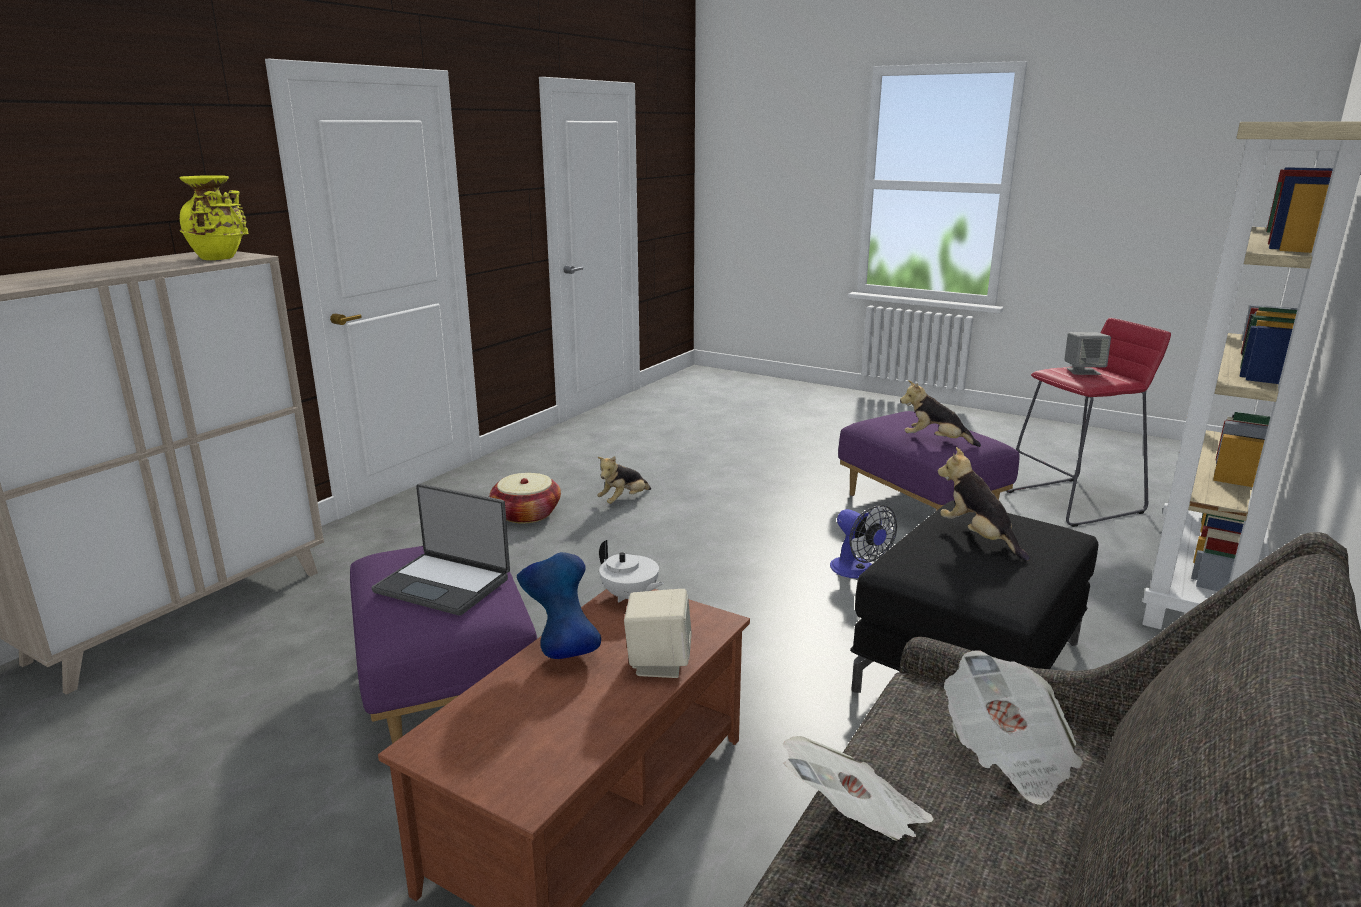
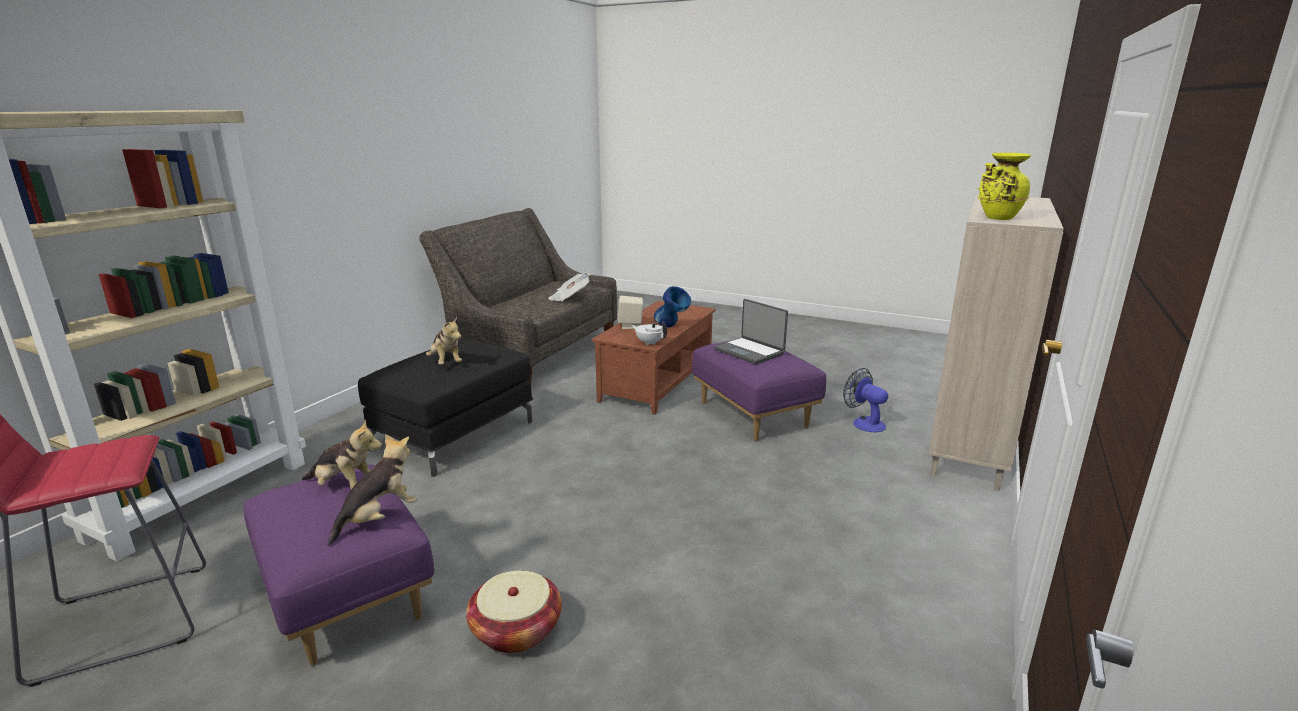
camera: 175 degrees right, 0 degrees up
(444, 584) = (749, 351): laptop -> laptop turned 150 degrees counterclockwise
(526, 514) = (819, 556): basket -> basket (516, 630)
(624, 500) = (720, 588): plush toy -> plush toy (379, 518)
(858, 571) = (482, 498): fan -> fan (864, 423)
(1007, 754) = (515, 307): newspaper -> none
(1083, 371) = (75, 469): grey speaker -> none

